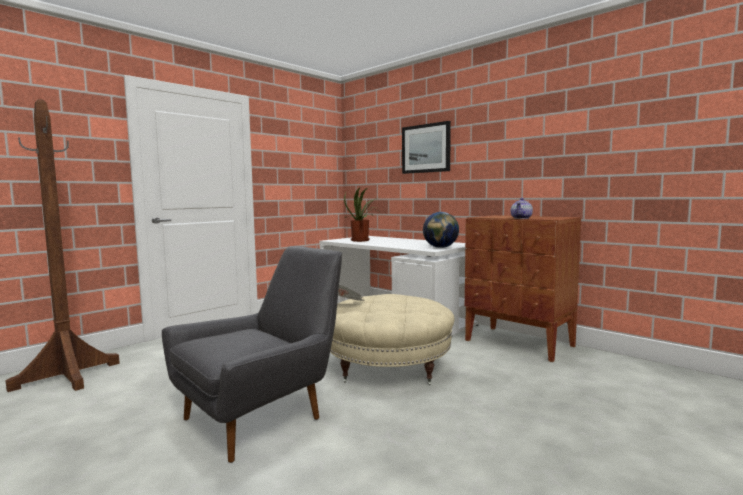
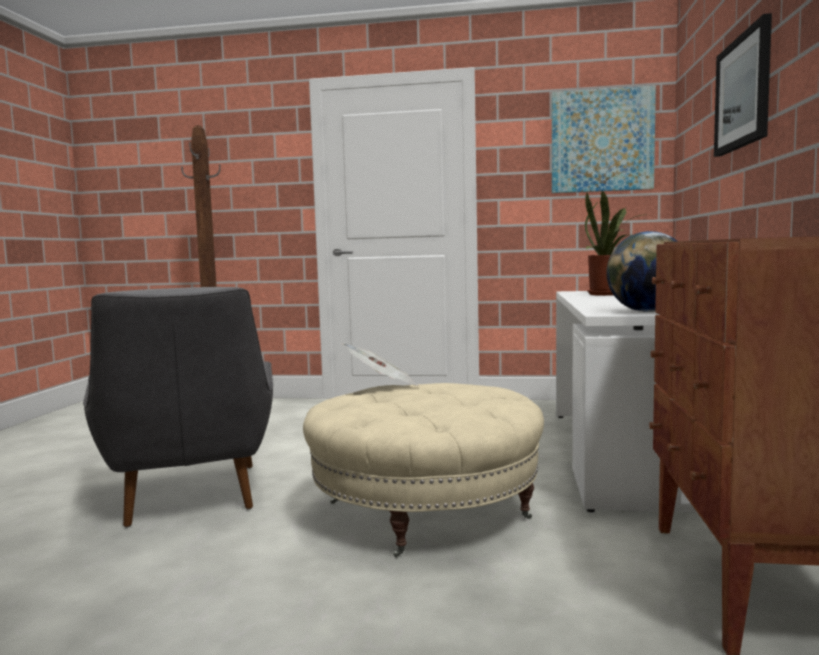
camera: 55 degrees right, 0 degrees up
(261, 417) = (190, 498): grey armchair -> grey armchair turned 60 degrees clockwise
(314, 153) = (601, 141): none -> picture
(521, 218) = (724, 238): teapot -> none

